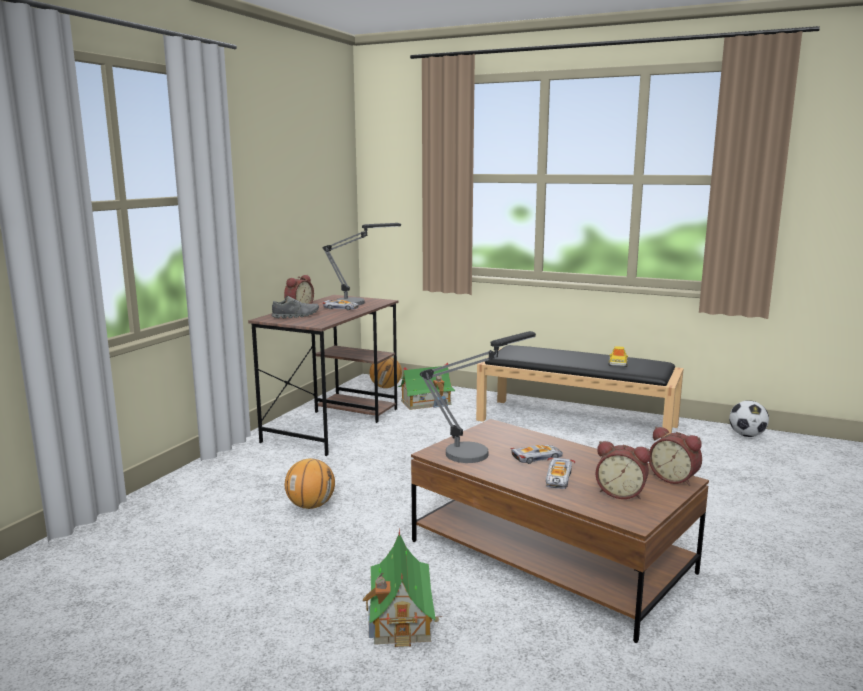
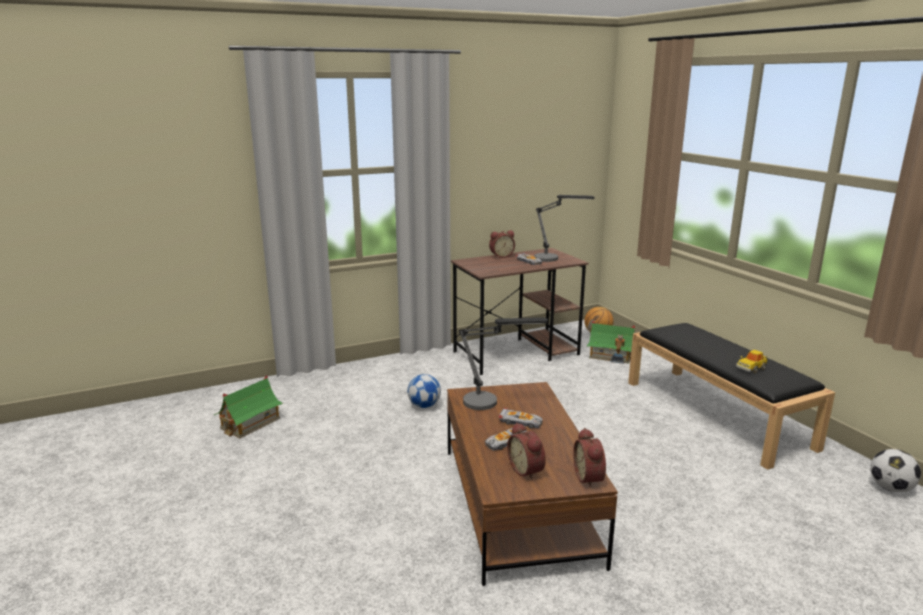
camera: 40 degrees right, 5 degrees up
(296, 316) = (485, 262): grey shoe -> none
(311, 506) = (424, 406): basketball -> football
(401, 616) = (376, 494): toy house -> toy house (250, 423)

